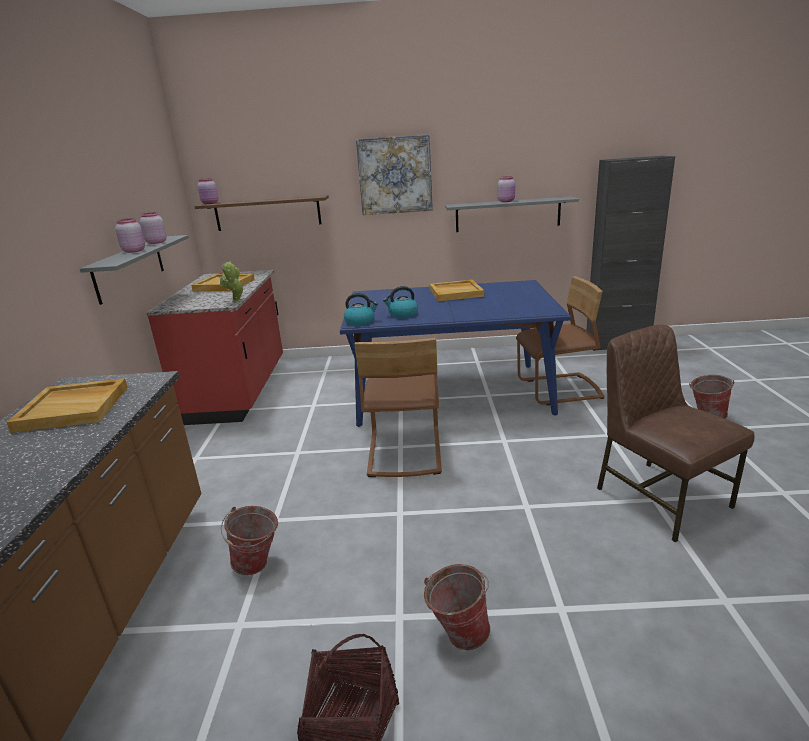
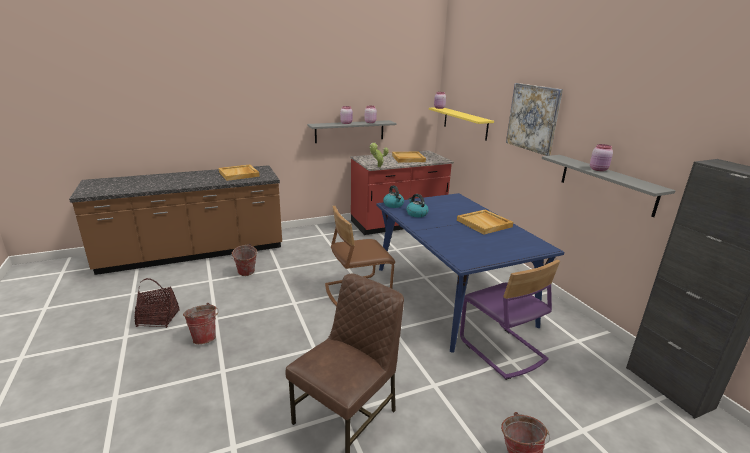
camera: 65 degrees right, 0 degrees up
(267, 213) = (465, 123): brown shelf -> yellow shelf
(559, 390) = (501, 350): brown chair -> purple chair

